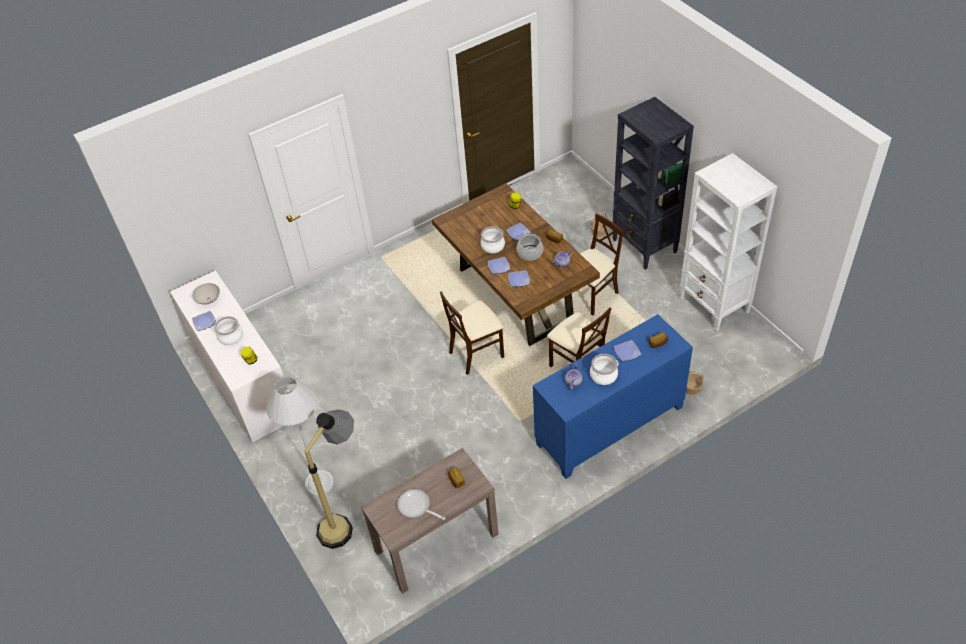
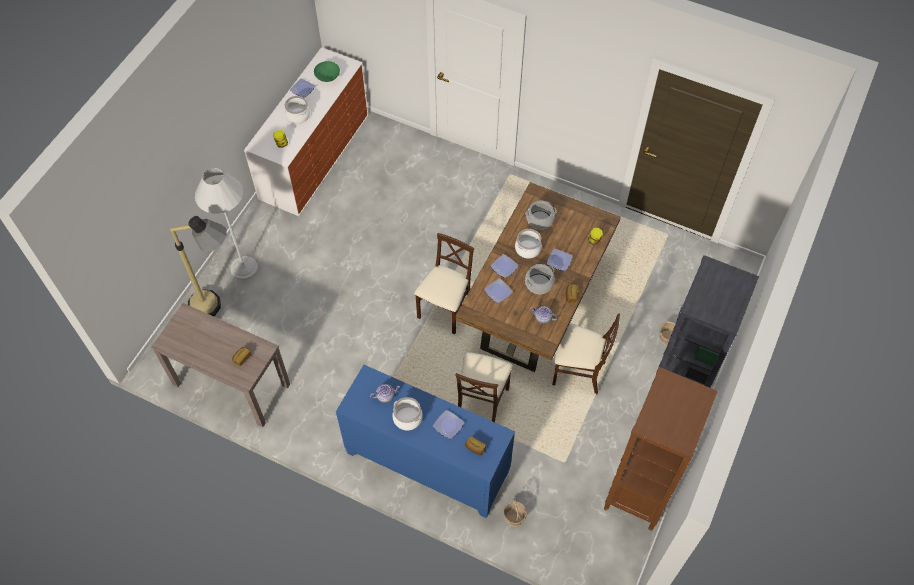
camera: 55 degrees right, 10 degrees up
(208, 299) = (328, 77): white bowl -> green bowl
(416, 507) = (201, 343): frying pan -> none
(472, 228) = (540, 220): none -> cooking pot
(476, 353) = (445, 310): beige chair -> beige chair turned 90 degrees clockwise
(714, 306) = (638, 492): white bookcase -> brown bookcase

